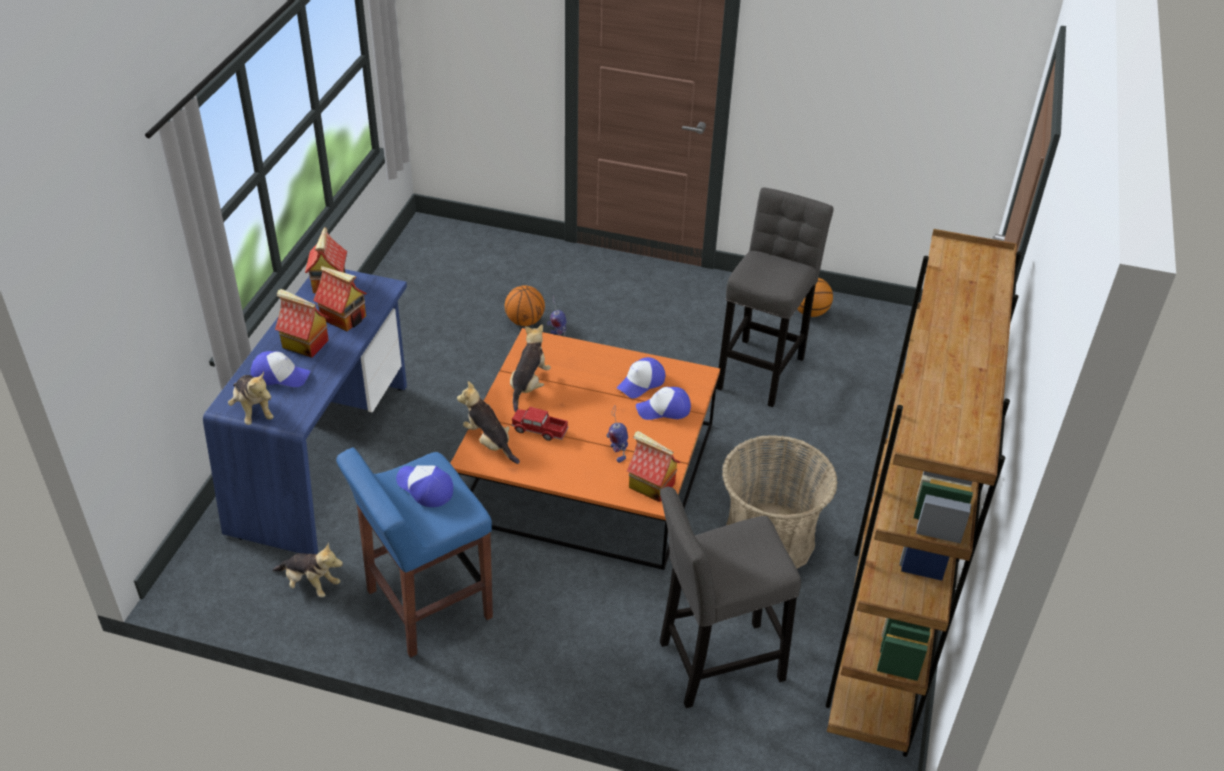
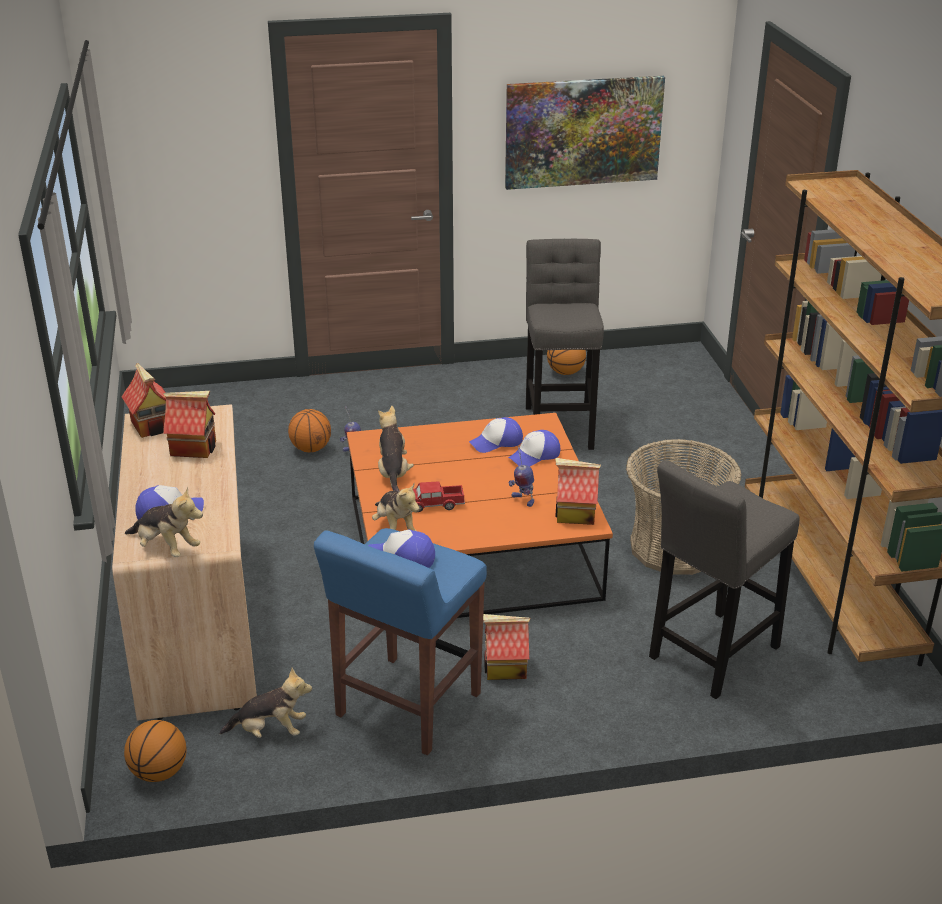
camera: 25 degrees left, 10 degrees down
(209, 586) = (158, 772): none -> basketball
(304, 344) = (171, 480): toy house -> toy house (504, 668)
(326, 457) = (197, 618): blue desk -> beige desk
(489, 442) = (395, 528): plush toy -> plush toy turned 135 degrees counterclockwise
(641, 383) = (496, 442): cap -> cap turned 45 degrees clockwise
(871, 84) = (583, 132): none -> picture

